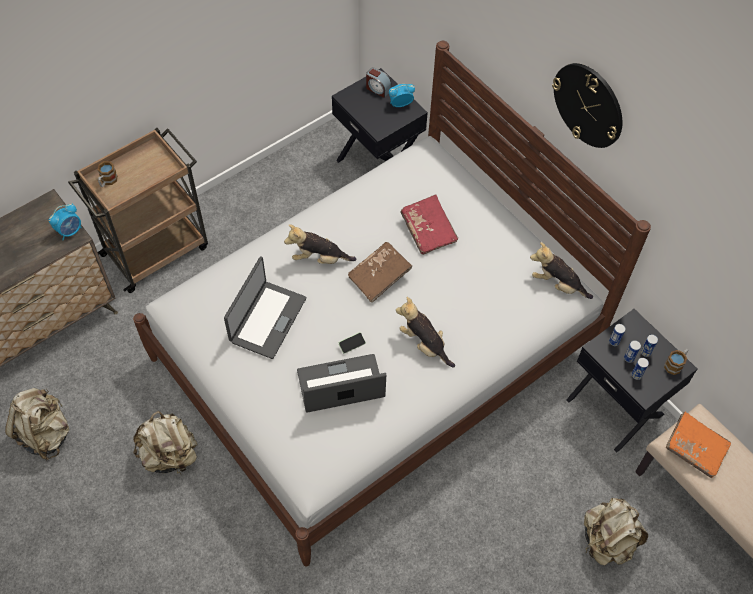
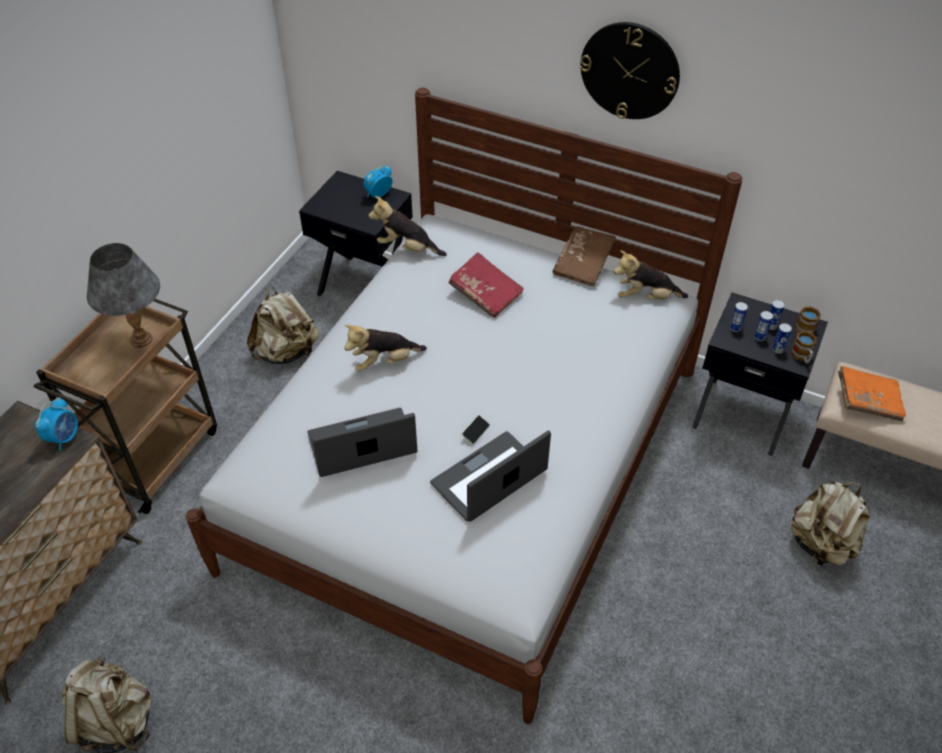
camera: 25 degrees left, 10 degrees down
(107, 181) = (85, 369): mug -> mug (802, 357)
(155, 172) = (141, 340): none -> grey table lamp
(170, 455) = (294, 674): beige backpack -> beige backpack (287, 352)
(267, 319) = (362, 445): laptop -> laptop turned 105 degrees counterclockwise
(378, 89) = (345, 189): alarm clock -> none
(379, 277) = (462, 355): brown book -> brown book (583, 264)
(424, 344) = (552, 401): plush toy -> plush toy (407, 248)

